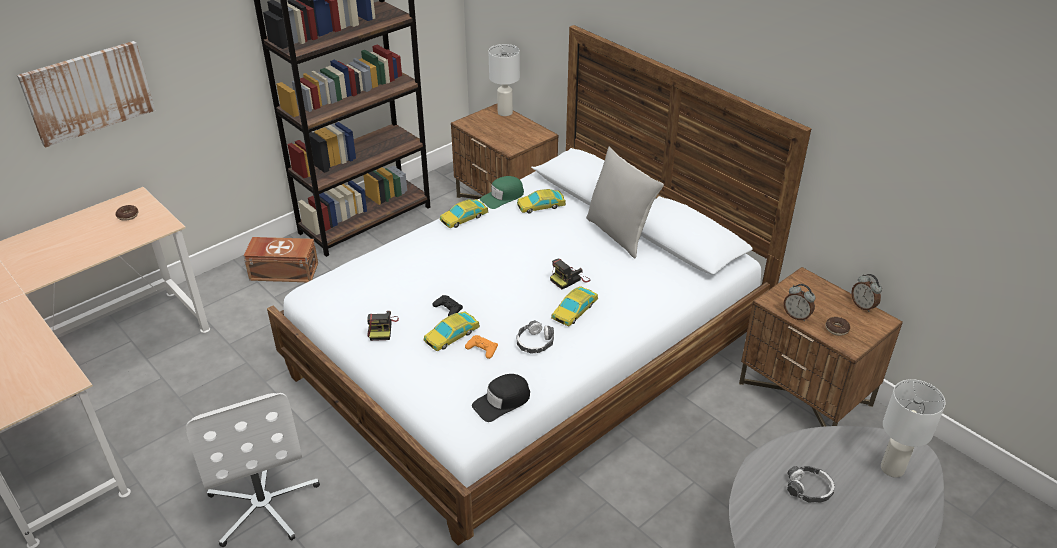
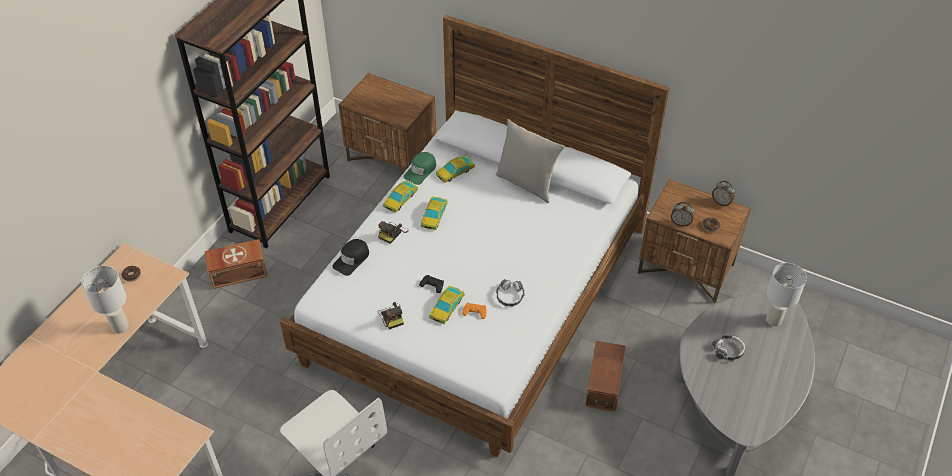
camera: 20 degrees left, 10 degrees up
(88, 92) = (80, 185): picture -> none
(502, 402) = (510, 350): black cap -> black cap (352, 259)
(505, 112) = (379, 82): white table lamp -> white table lamp (120, 326)
(569, 279) = (509, 234): camera -> camera (392, 233)
(574, 310) = (525, 260): toy car -> toy car (434, 216)
(639, 498) = (605, 383): none -> brown storage box

